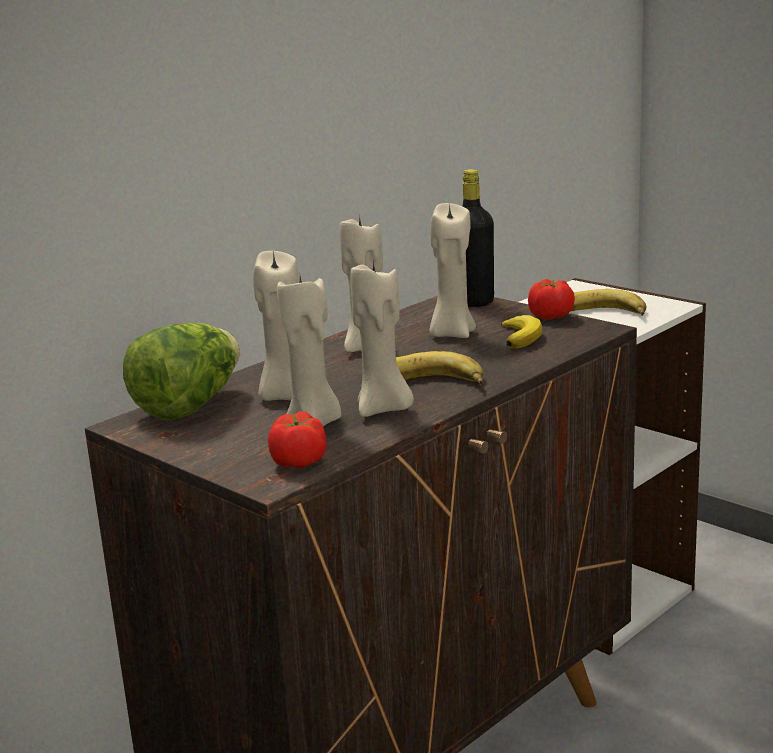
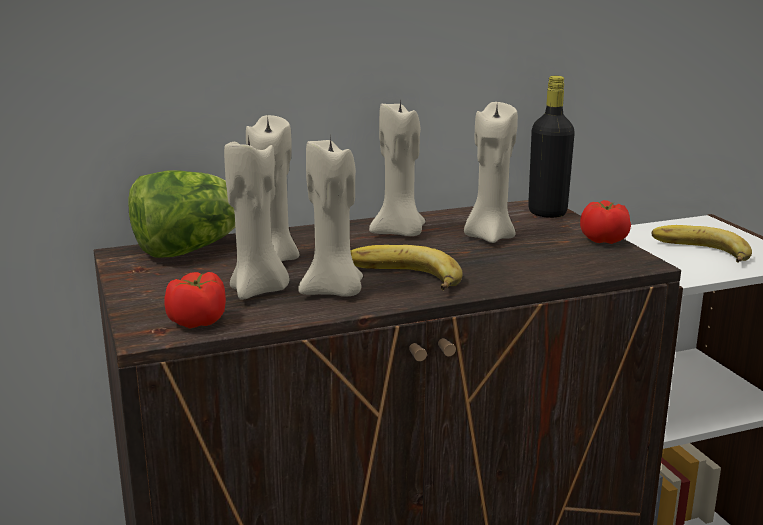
camera: 25 degrees right, 0 degrees up
(521, 337) = (550, 253): banana -> none

